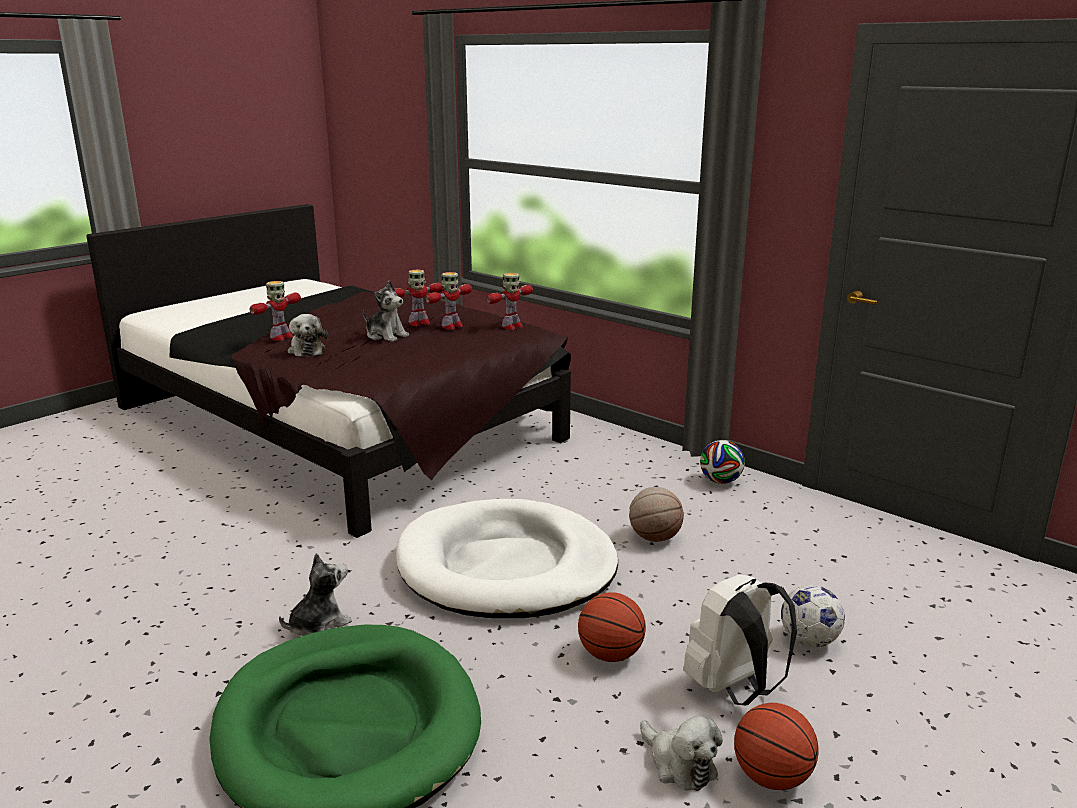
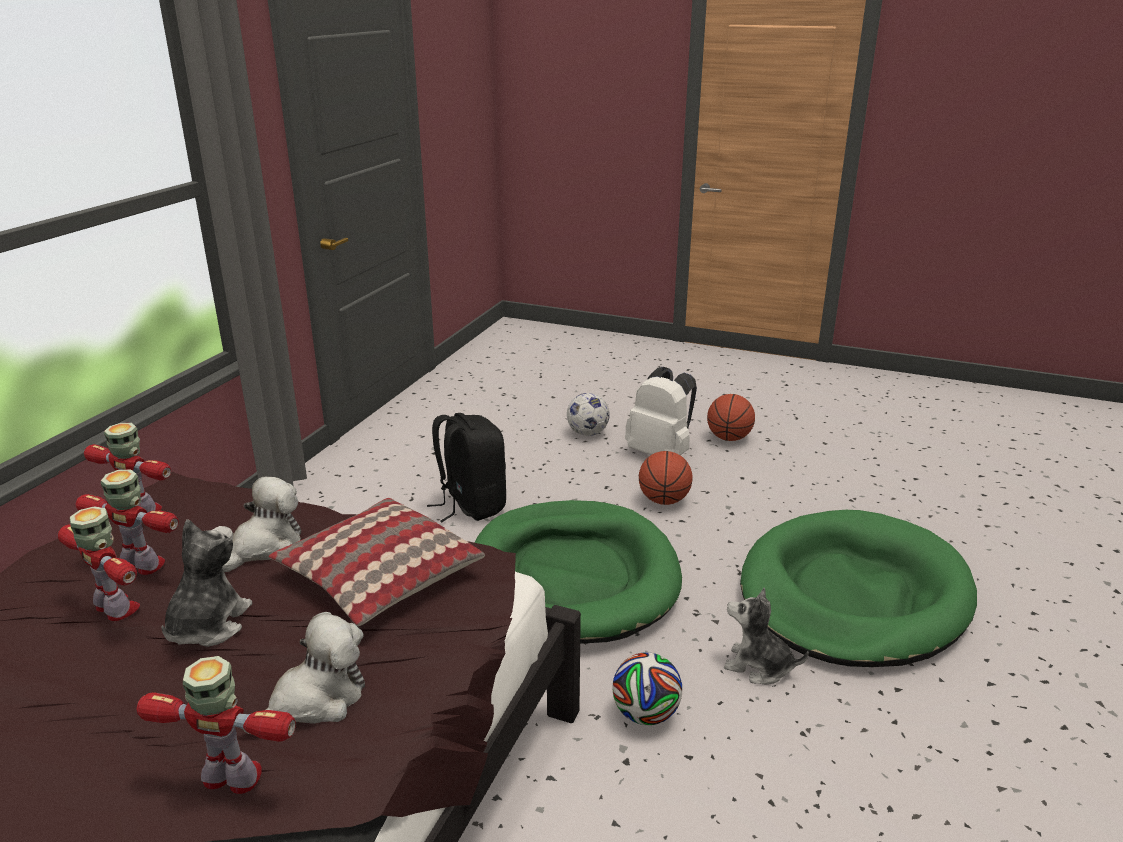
camera: 110 degrees left, 5 degrees up
(385, 365) = (378, 577): none -> pillow
(506, 567) = (573, 576): white dog bed -> green dog bed
(654, 537) = (470, 505): basketball -> black backpack
(679, 764) = (747, 464): plush toy -> plush toy (264, 547)
(720, 481) = (331, 484): football -> football (645, 714)

